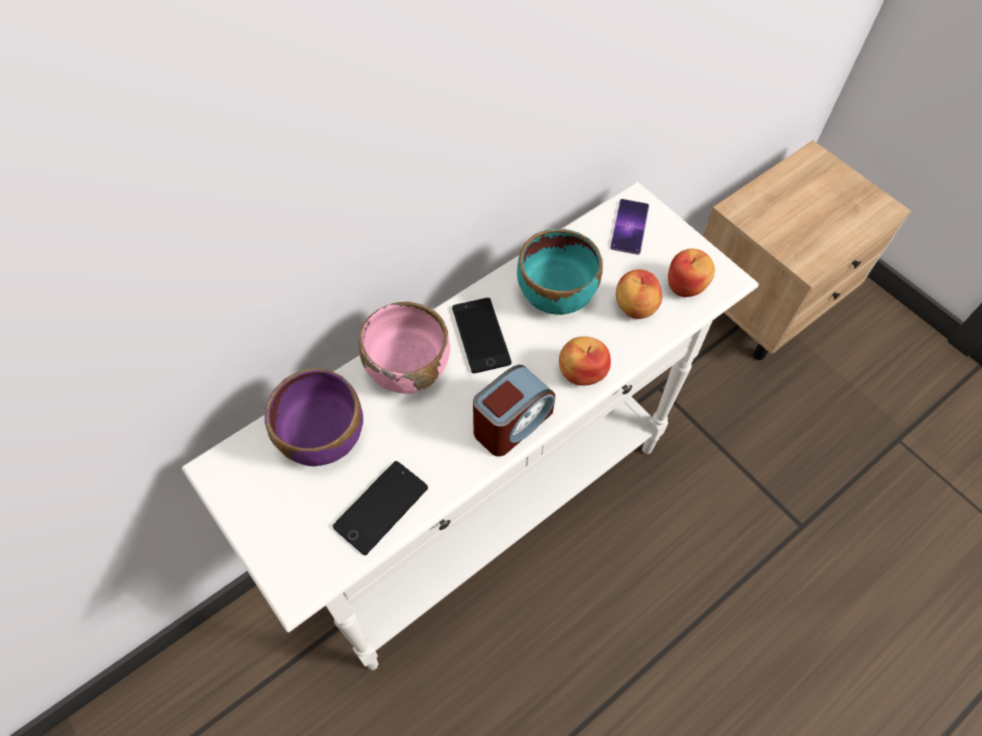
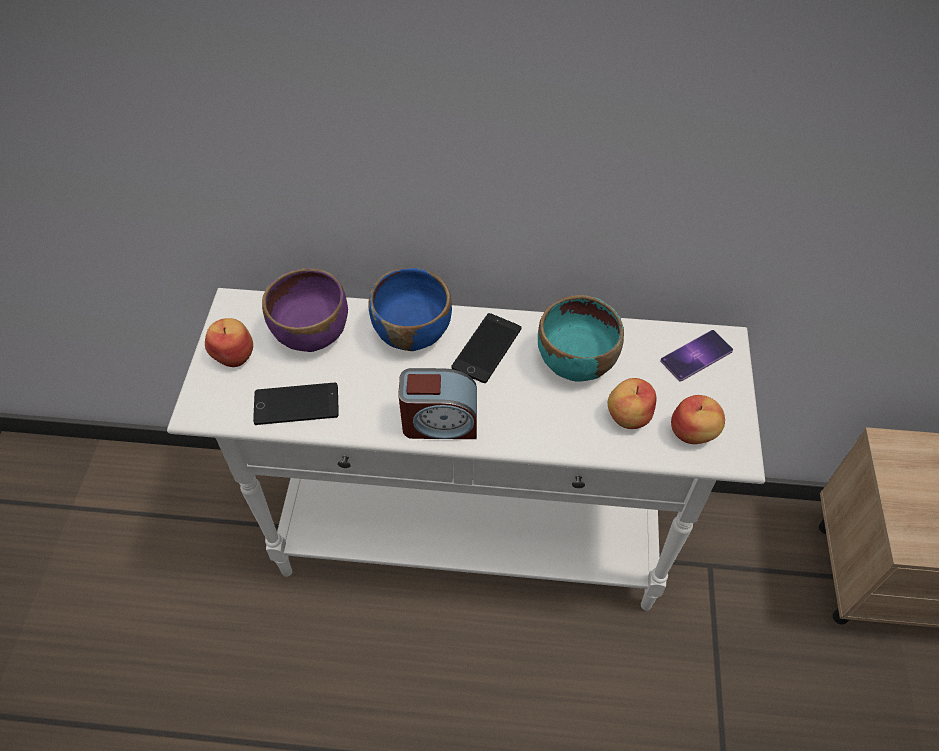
camera: 45 degrees right, 5 degrees down
(408, 368) = (413, 332): pink bowl -> blue bowl
(582, 372) = (531, 429): apple -> apple (234, 354)

